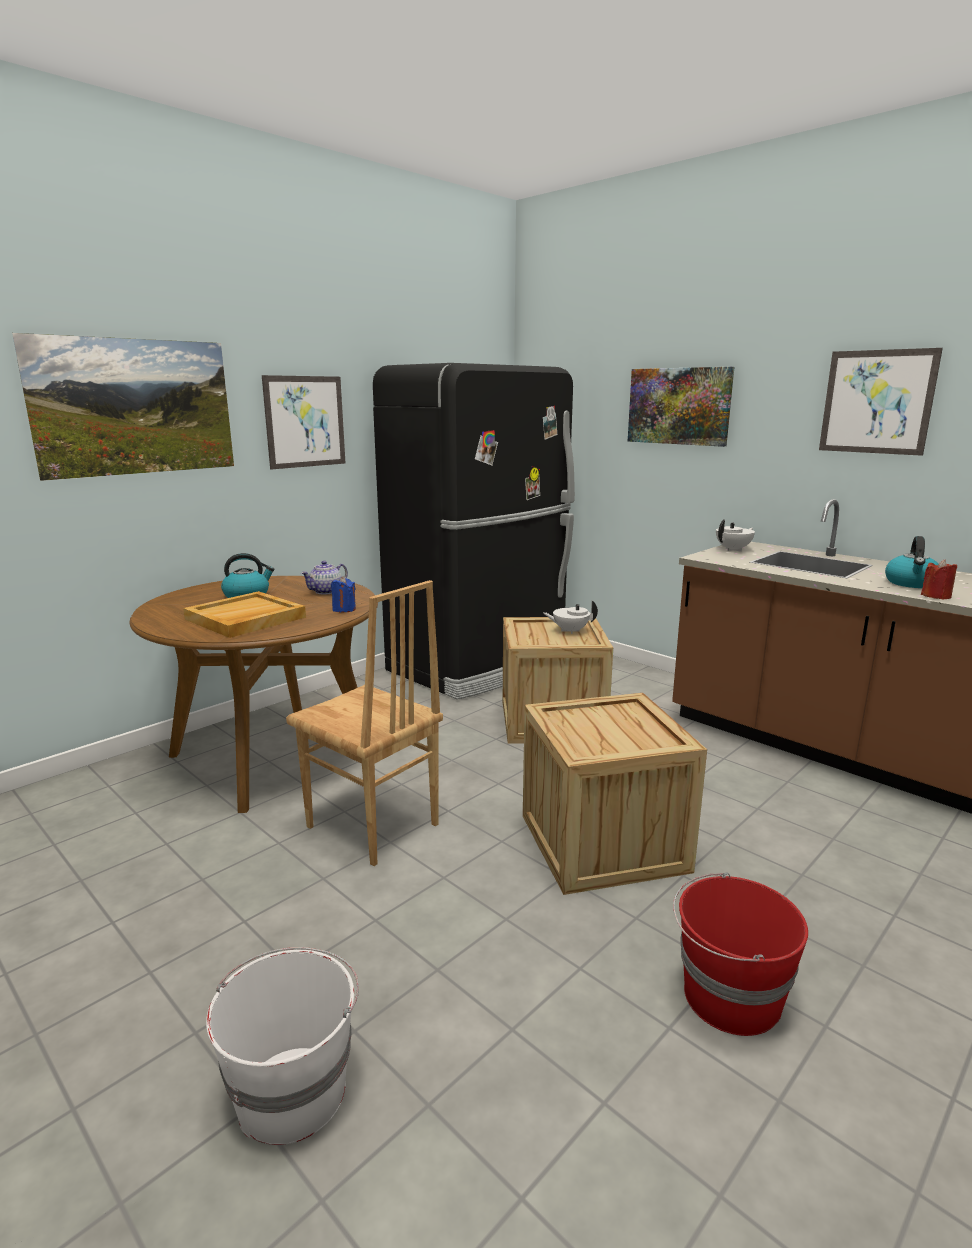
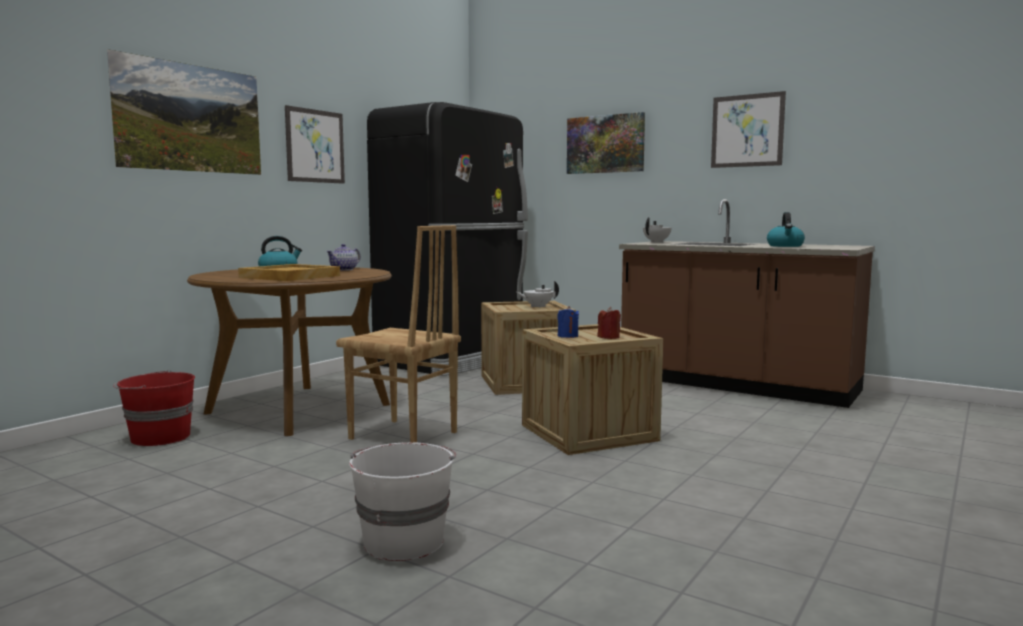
camera: 10 degrees left, 10 degrees down
(344, 609) = (367, 273): blue candle -> blue candle (567, 336)
(728, 997) = (700, 485): red bucket -> red bucket (159, 437)
(936, 596) = (802, 247): red candle -> red candle (609, 337)

